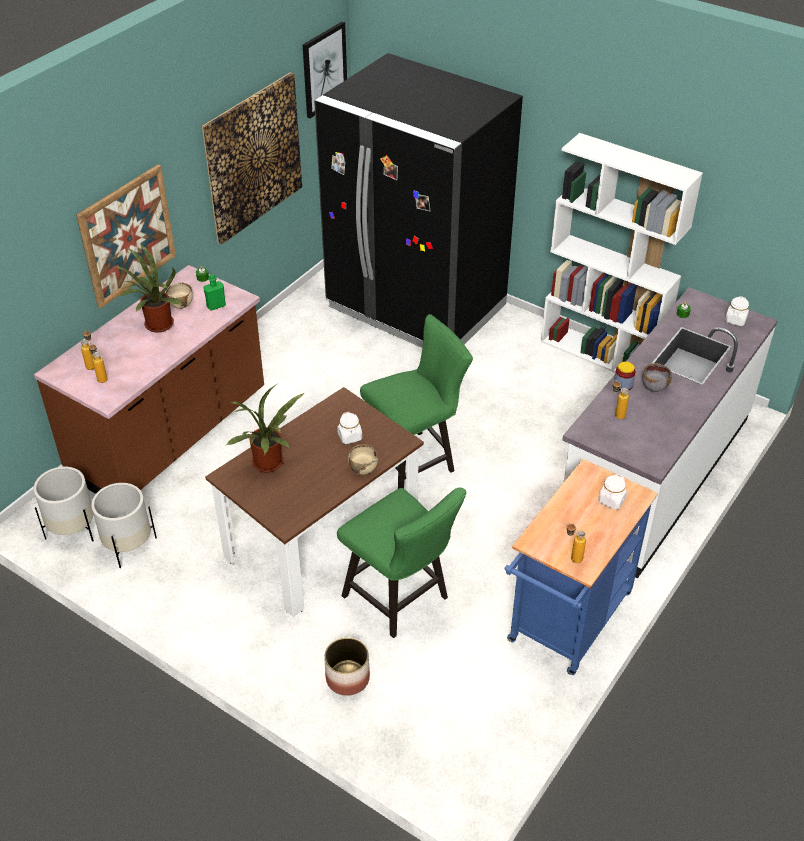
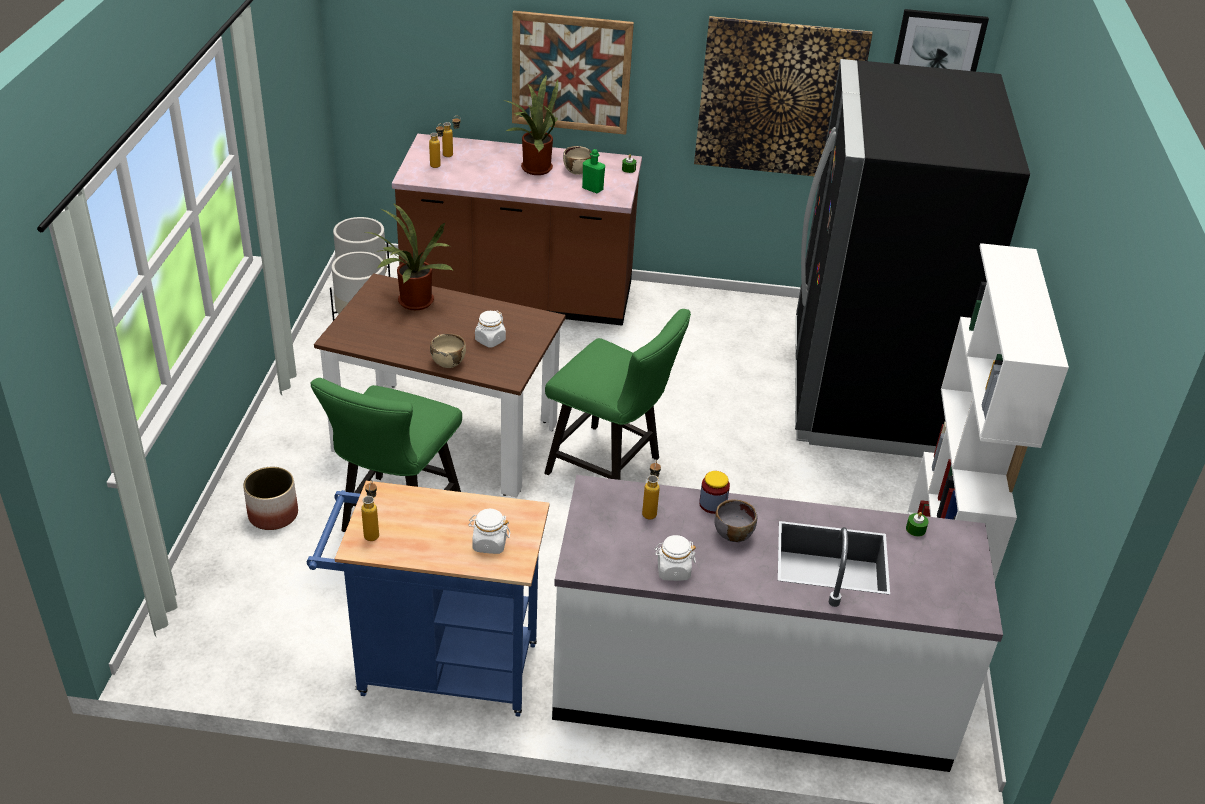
camera: 60 degrees right, 5 degrees down
(735, 320) = (955, 587): white jar -> white jar (673, 570)

